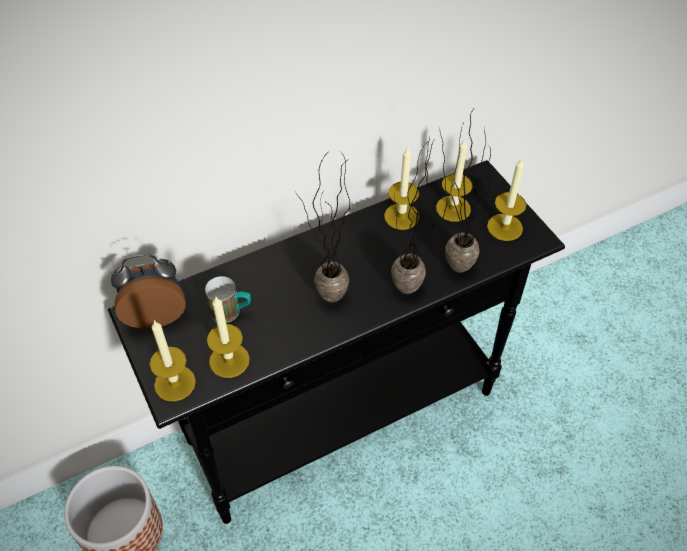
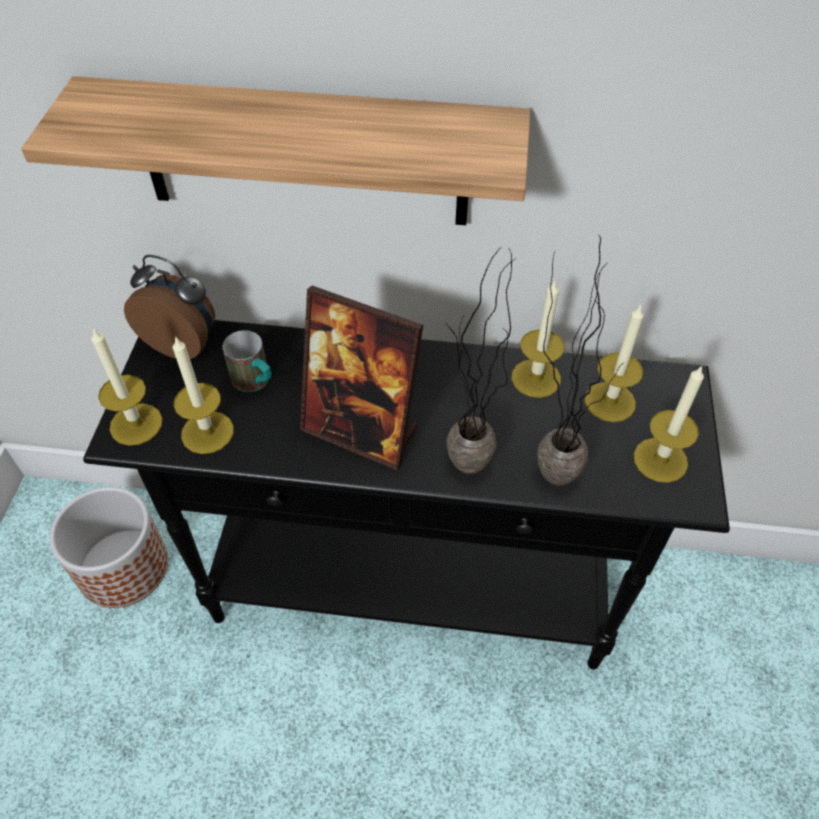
camera: 35 degrees right, 0 degrees up
(218, 136) = (303, 154): none -> shelf
(326, 304) = (361, 431): potted plant -> picture frame

